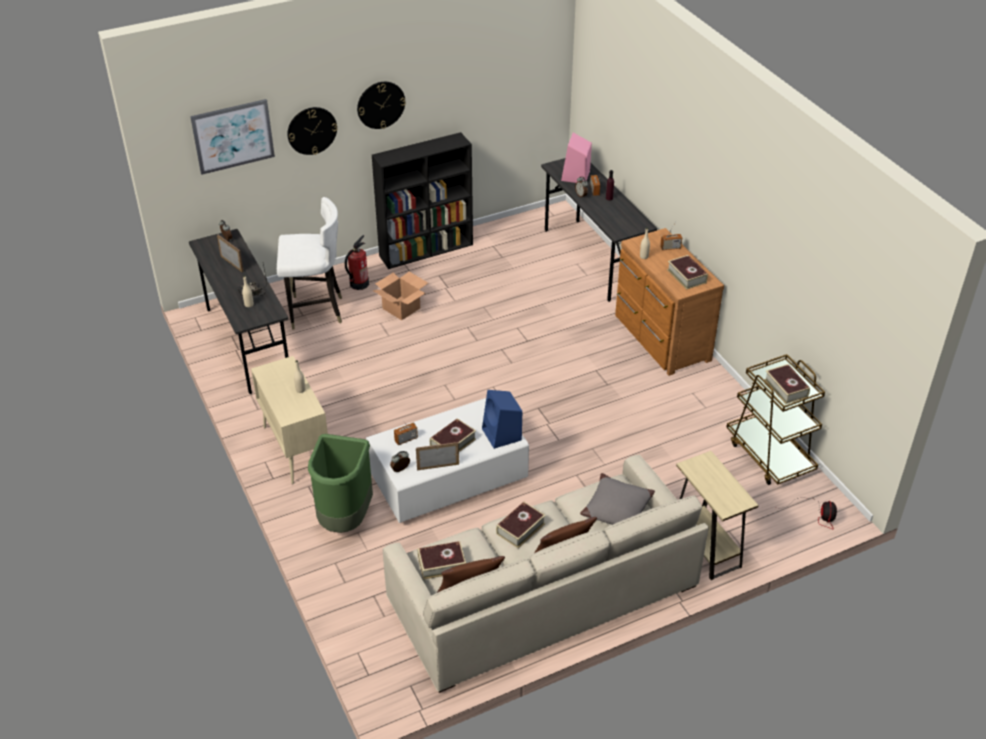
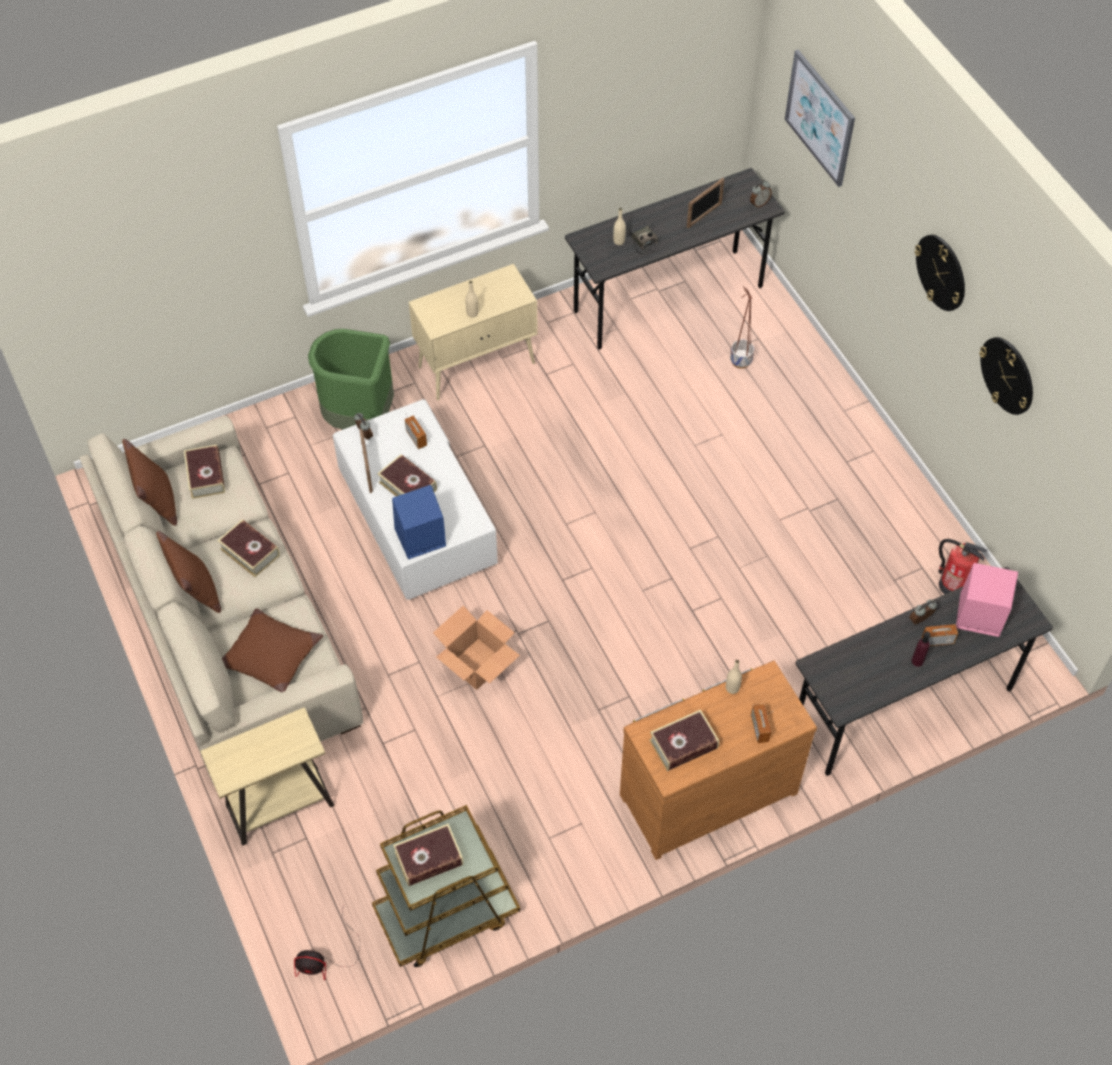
camera: 90 degrees right, 15 degrees up
(312, 130) = (877, 208): wall clock -> wall clock (1007, 375)
(315, 311) = (740, 361): white chair -> planter
(359, 284) = (807, 405): fire extinguisher -> fire extinguisher (953, 585)
(400, 308) = (755, 456): cardboard box -> cardboard box (477, 663)
(427, 250) = (900, 482): black bookcase -> none
(617, 509) = (271, 656): grey pillow -> brown pillow

